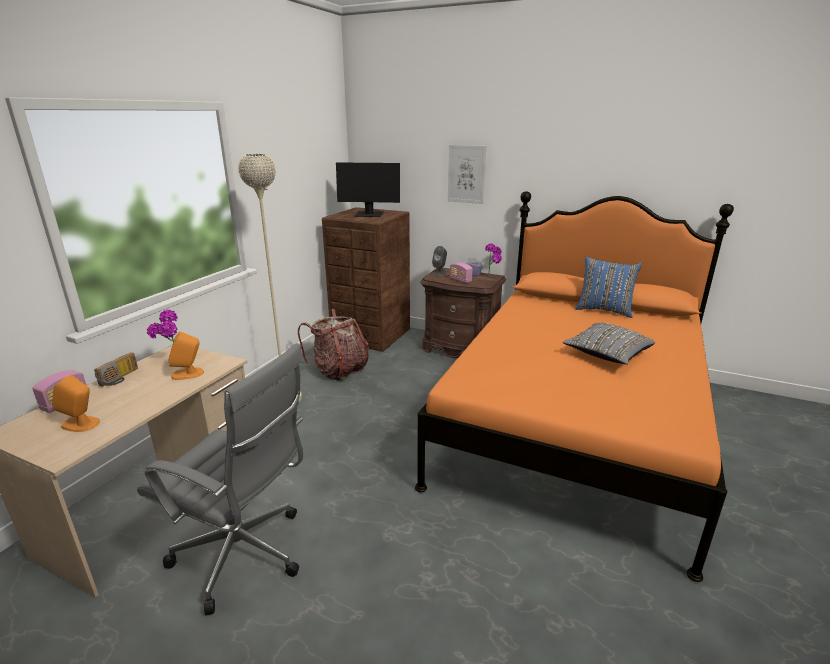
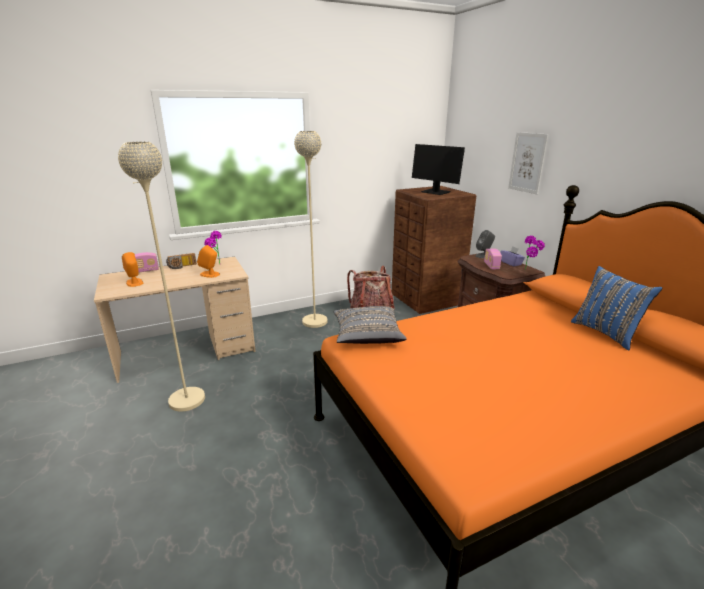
camera: 40 degrees right, 0 degrees up
(245, 556) = (186, 400): grey office chair -> beige floor lamp
(606, 355) = (523, 370): grey pillow -> grey pillow (367, 336)

